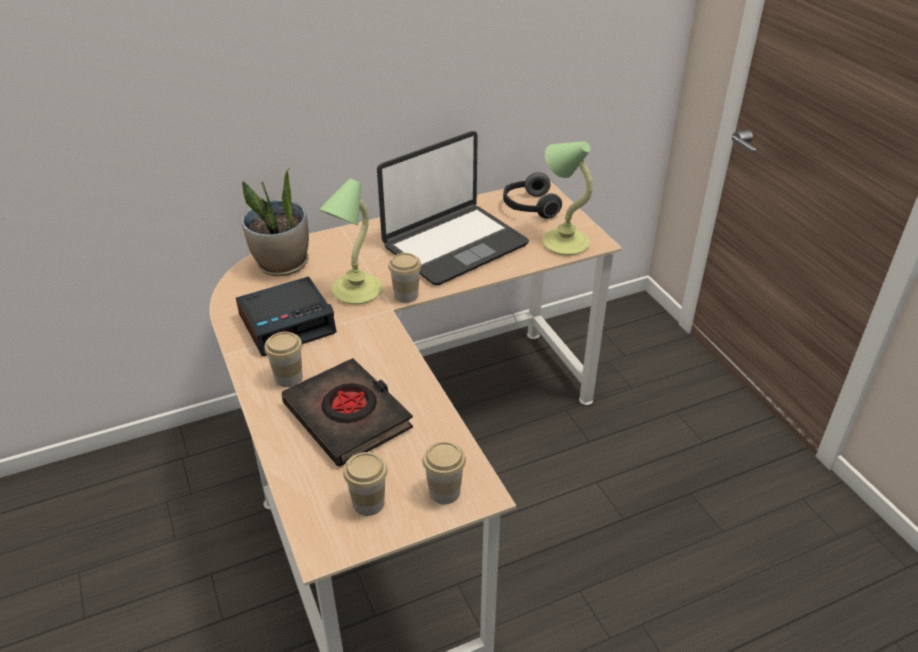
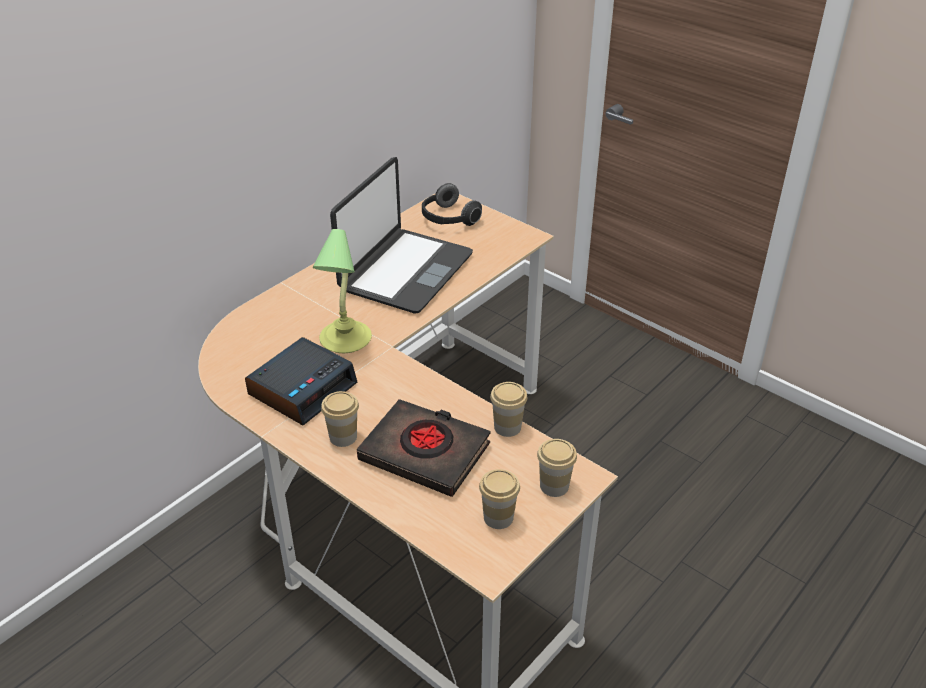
camera: 25 degrees left, 0 degrees up
(282, 264) = (251, 334): potted plant -> none
(406, 295) = (395, 330): cup -> cup (507, 427)
(564, 242) = (501, 243): table lamp -> none

